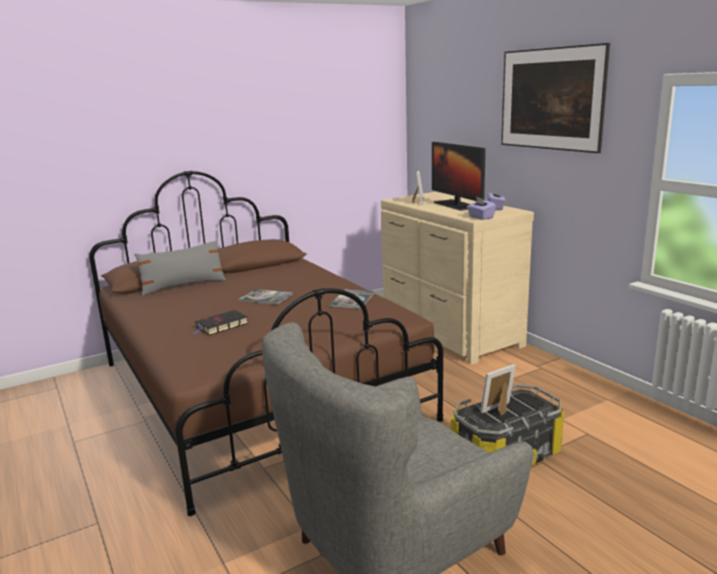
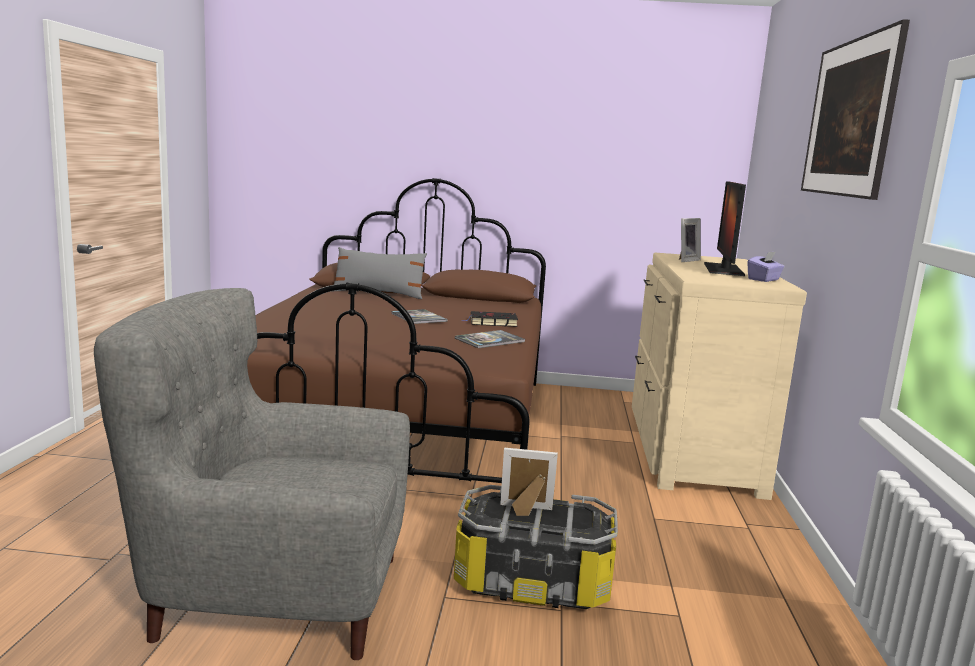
camera: 35 degrees right, 5 degrees down
(221, 326) = (330, 323): black book -> black book (491, 322)
(480, 217) = (710, 280): purple tissue box -> none

